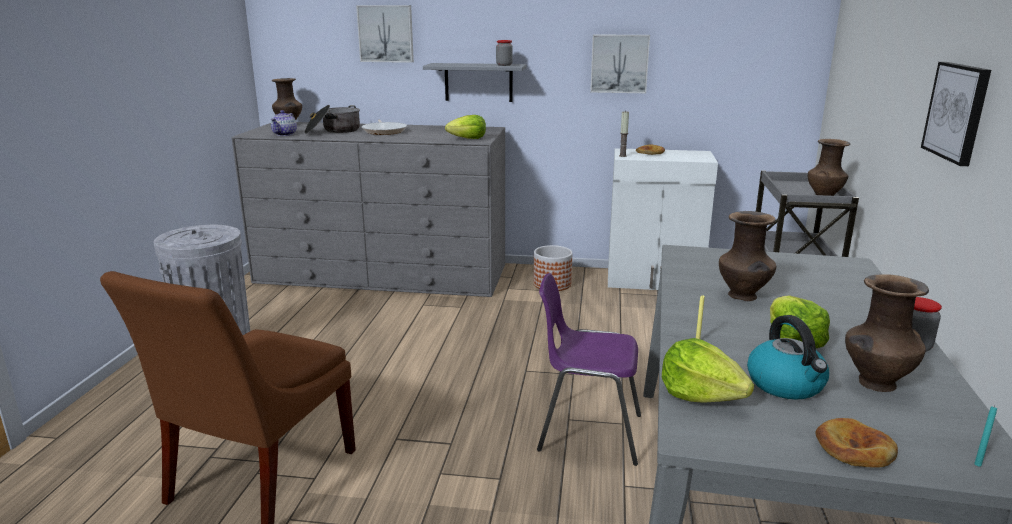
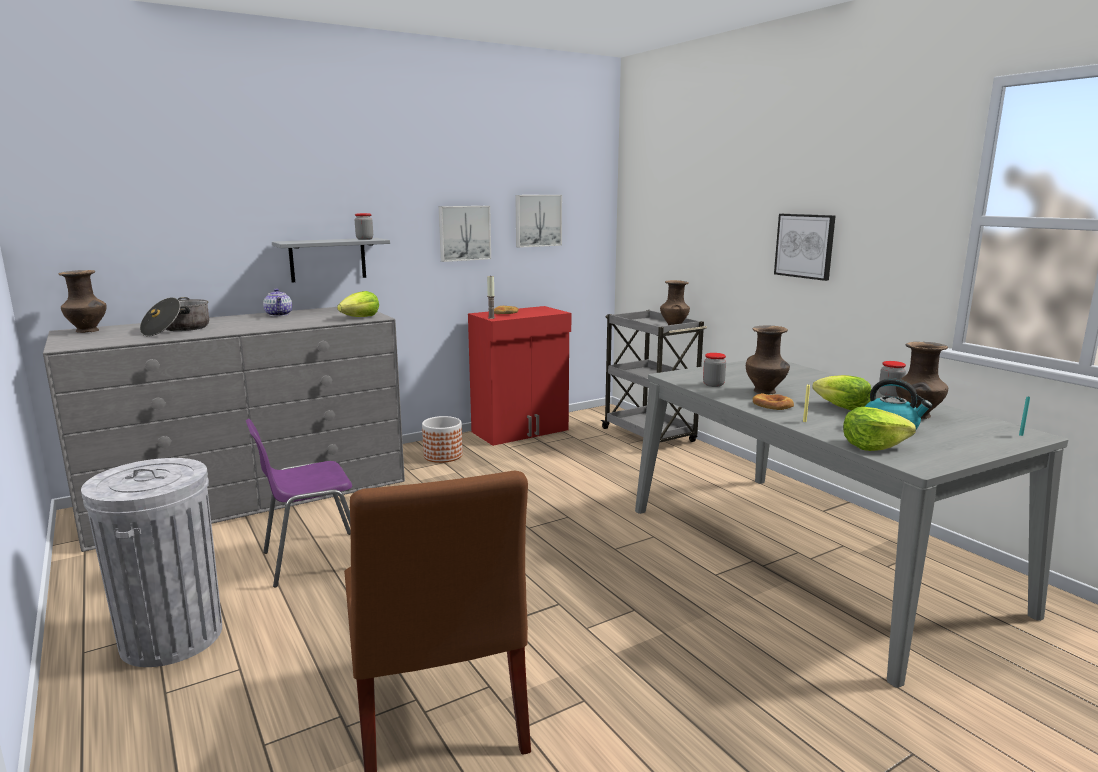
camera: 40 degrees left, 5 degrees down
(285, 134) = (121, 340): teapot -> teapot (279, 314)
(384, 131) = (243, 322): frying pan -> none
(386, 33) = (211, 210): picture -> picture (537, 220)
(587, 432) = (641, 552): purple chair -> purple chair (312, 559)
(654, 281) = (521, 431): white cabinet -> red cabinet
(703, 273) = (713, 384): none -> jar
(854, 448) = (977, 445): bread -> bread (772, 405)

